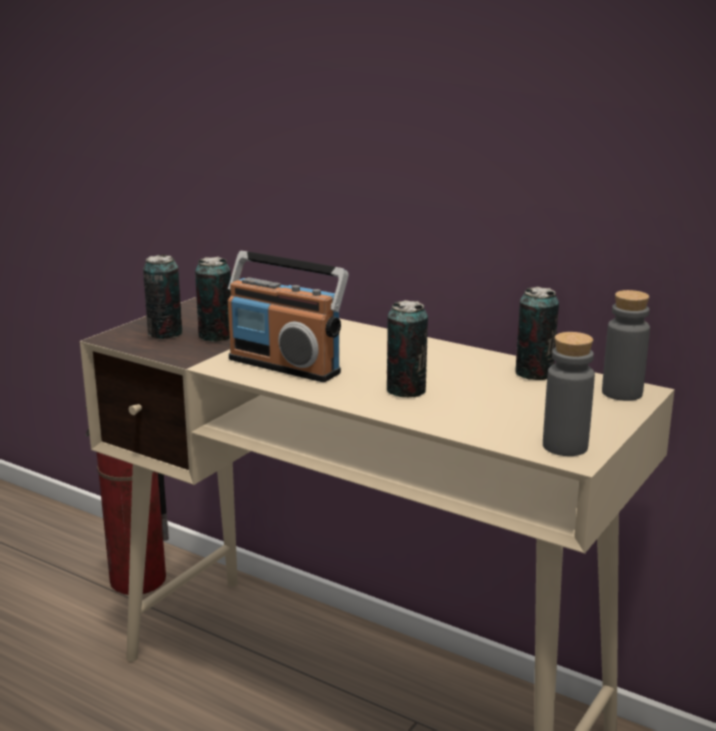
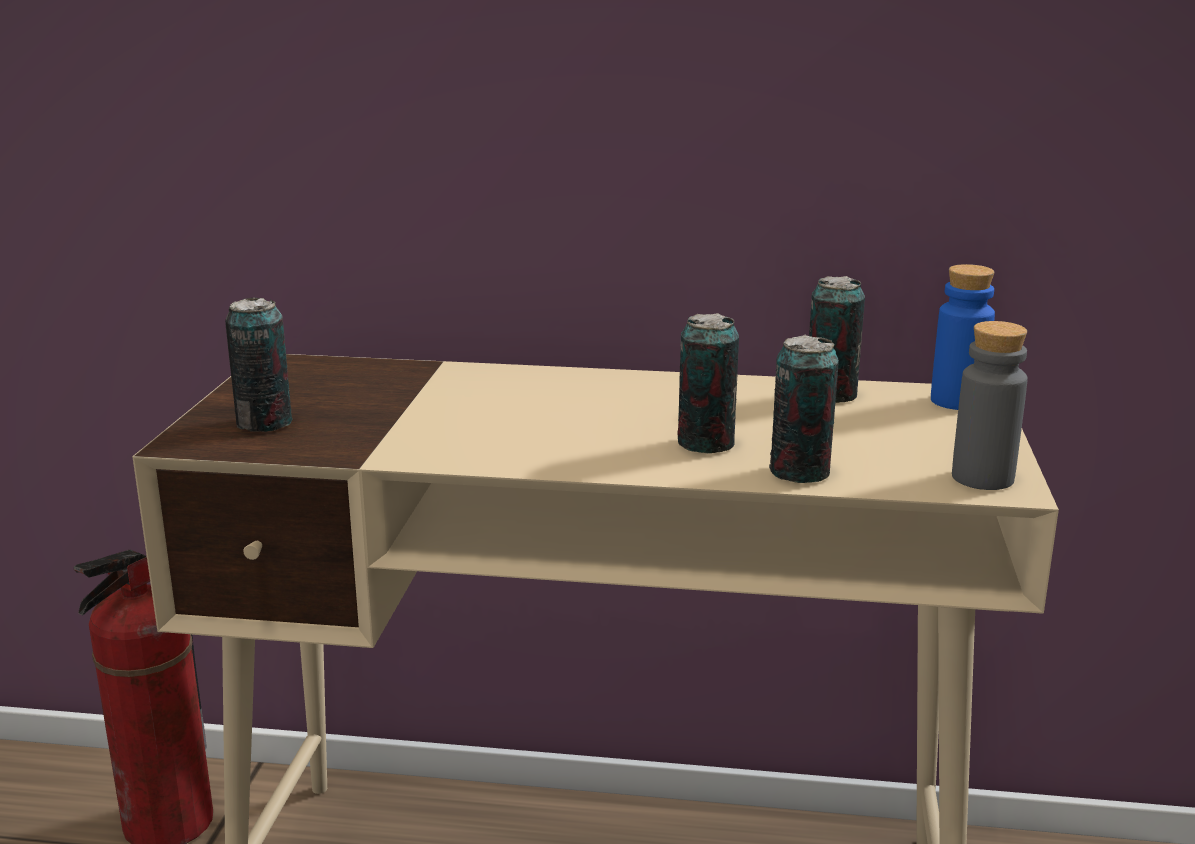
camera: 25 degrees left, 0 degrees up
(216, 336) = (348, 414): can -> can (800, 472)
(285, 365) = (502, 439): radio -> none
(622, 393) = (957, 401): grey bottle -> blue bottle

